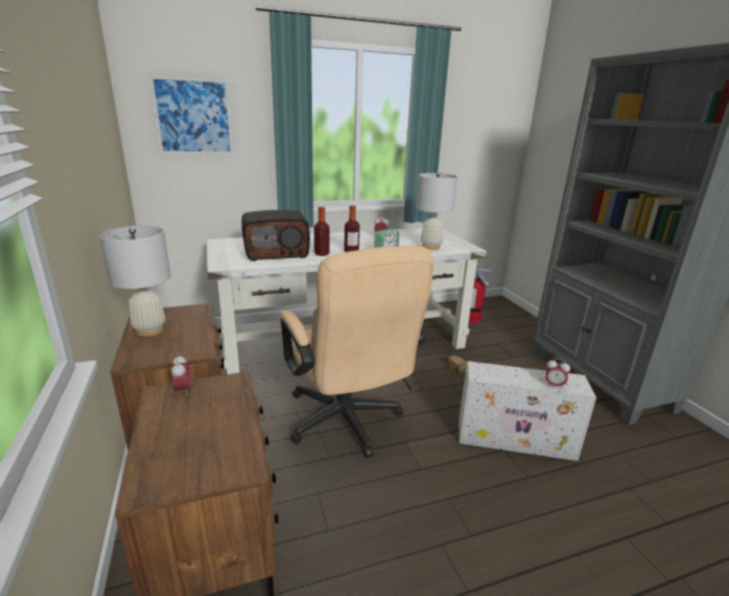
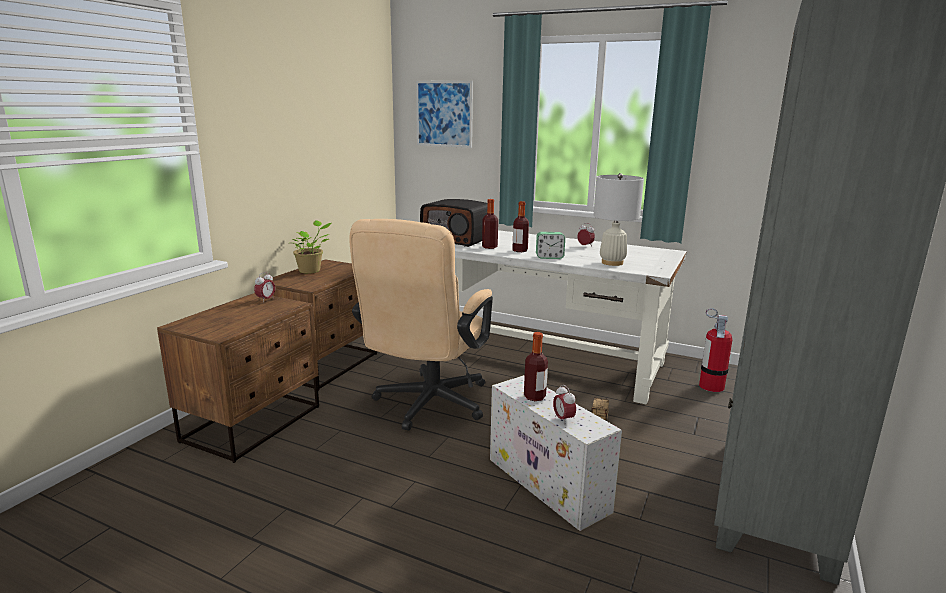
camera: 45 degrees right, 5 degrees down
(149, 330) = (311, 270): white table lamp -> potted plant
(508, 376) = (534, 397): none -> bottle

